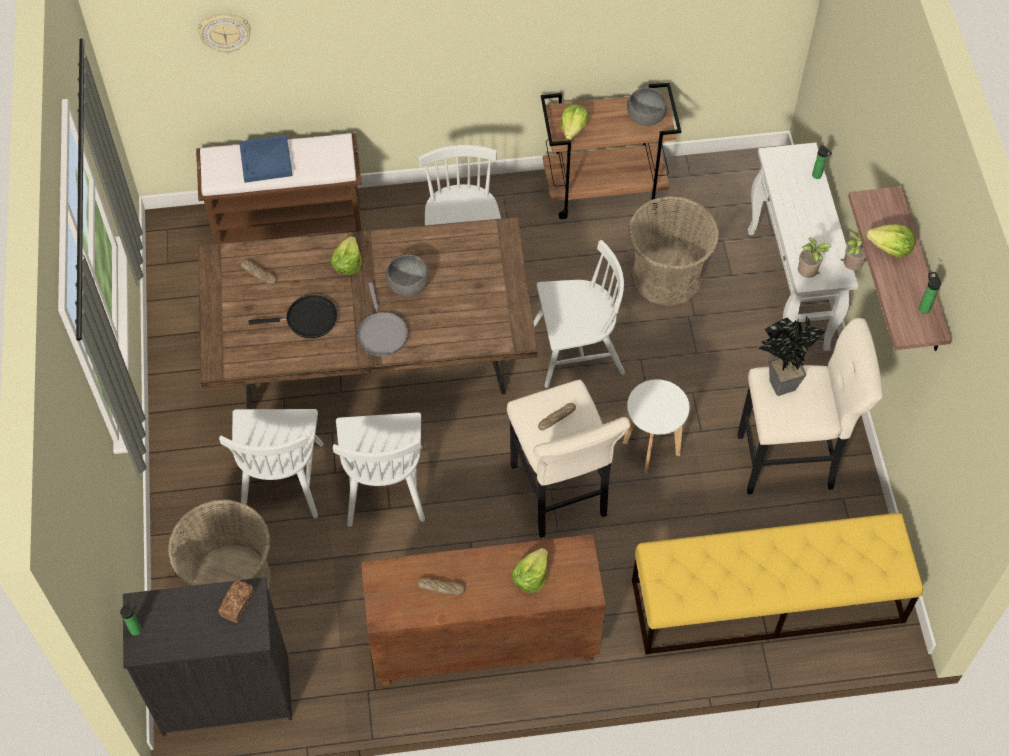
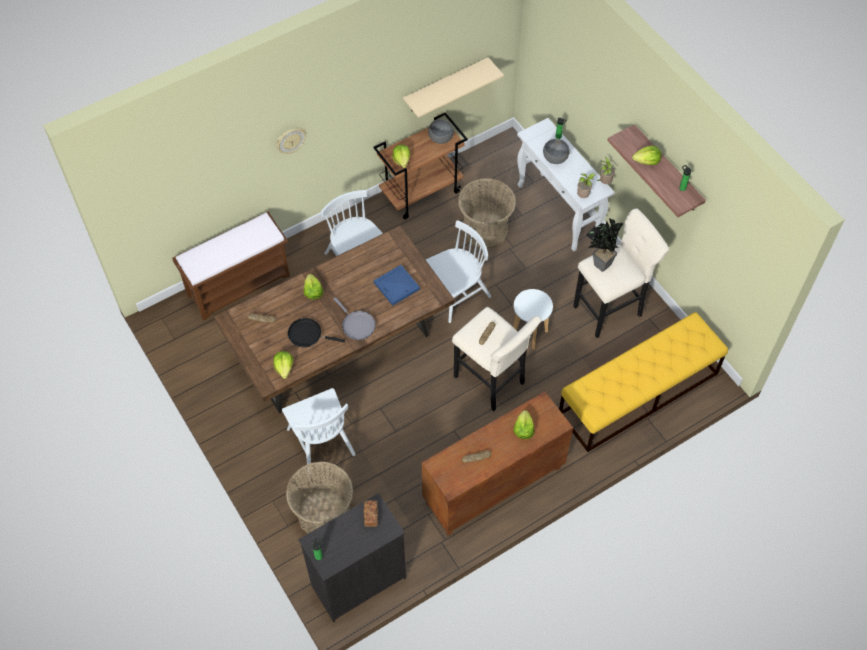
camera: 25 degrees left, 0 degrees up
(224, 32) = (182, 175): wall clock -> wall clock (290, 140)
(251, 352) = (284, 368): none -> lettuce
(265, 160) = (222, 248): blue tray -> blue tray (396, 286)
(307, 319) = (307, 334): black frying pan -> black frying pan turned 135 degrees counterclockwise
(384, 485) = (385, 419): white chair -> none
(408, 285) = (357, 290): grey bowl -> grey bowl (555, 157)
(676, 41) = (445, 85): none -> beige shelf

